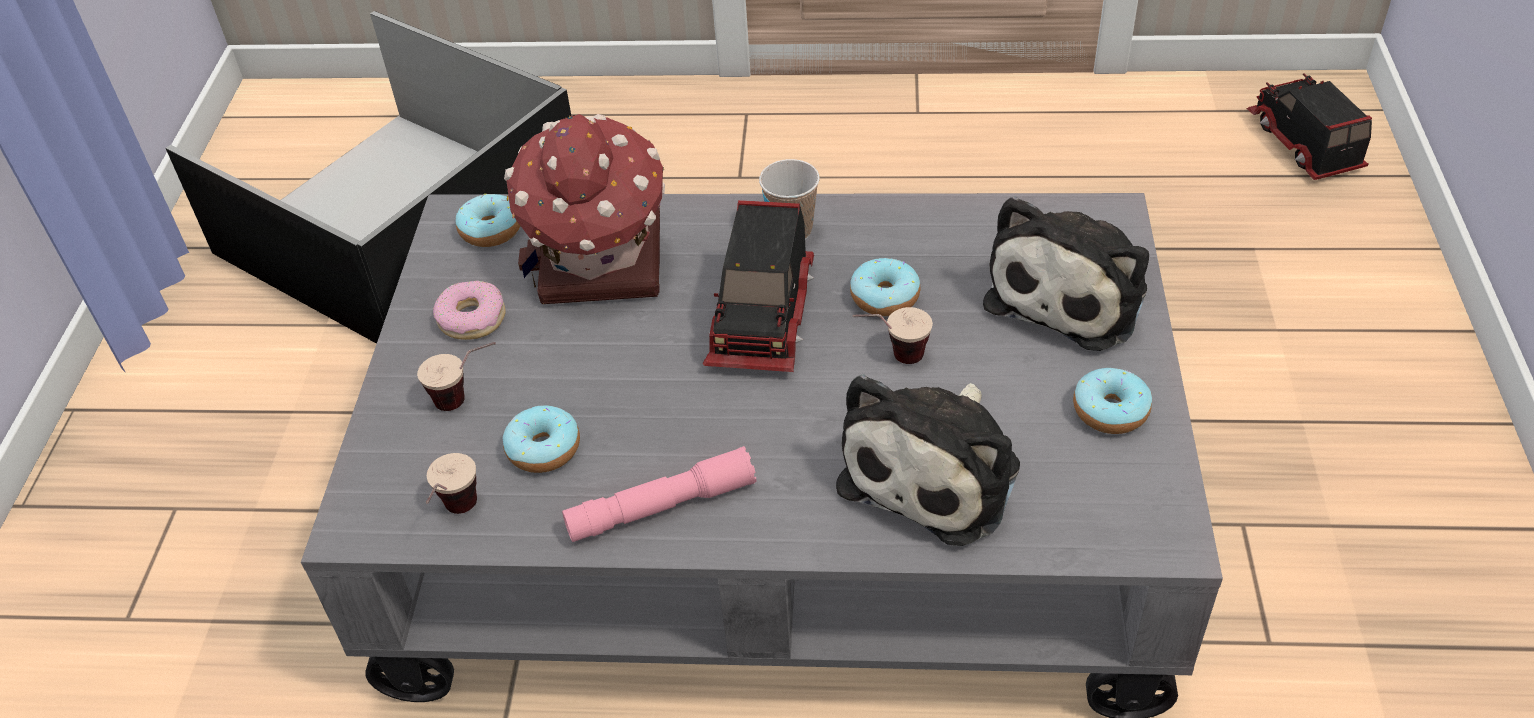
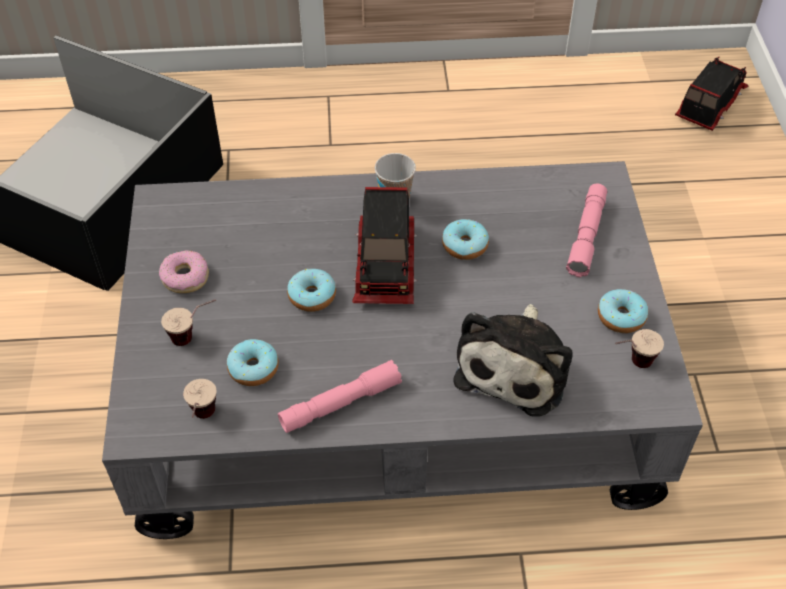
camera: 10 degrees left, 5 degrees up
(491, 230) = (185, 210): donut -> donut (312, 296)
(600, 262) = (267, 230): toy house -> none
(891, 359) = (475, 289): cup -> cup (631, 364)
(1071, 293) = (586, 236): plush toy -> pink flashlight
(1302, 143) = (709, 103): toy truck -> toy truck turned 60 degrees clockwise

